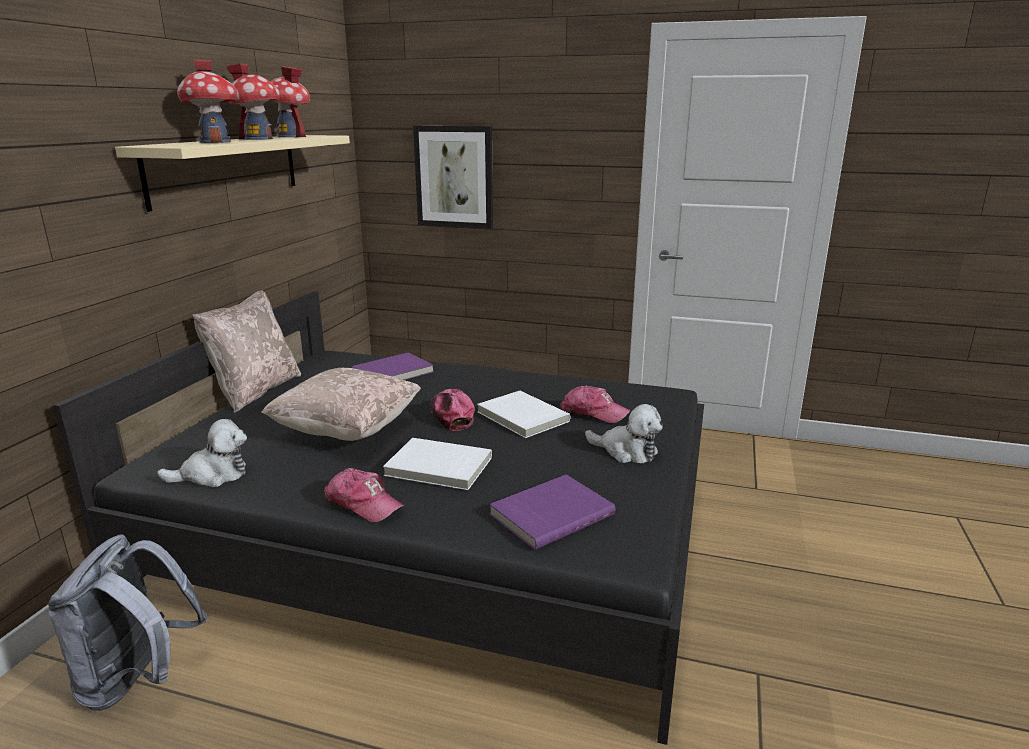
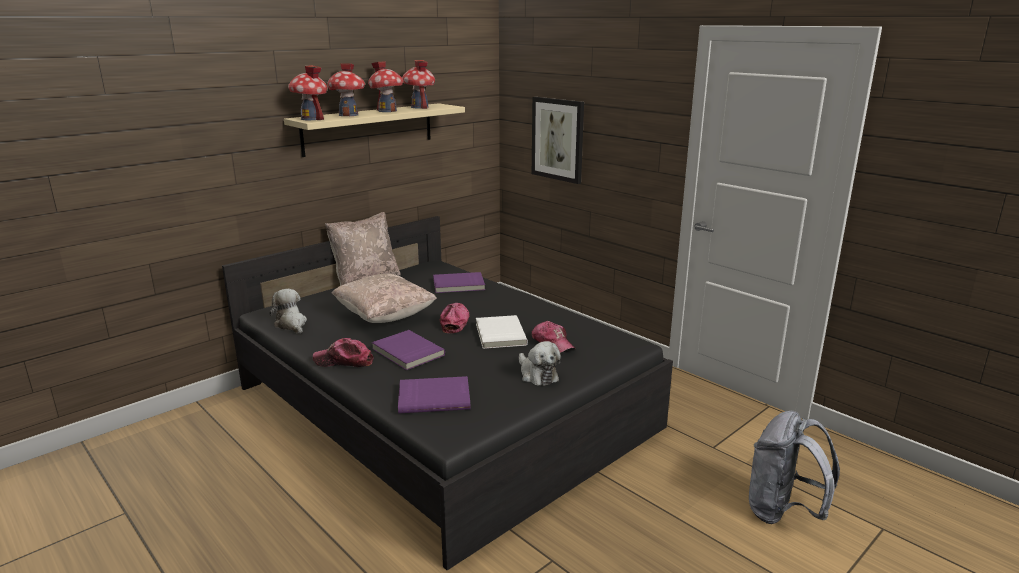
camera: 30 degrees right, 0 degrees up
(138, 680) = (226, 431): grey backpack -> grey backpack (782, 512)
(169, 145) = (311, 119): none -> toy house
(213, 475) = (291, 324): plush toy -> plush toy turned 135 degrees counterclockwise
(363, 503) = (344, 361): cap -> cap turned 120 degrees clockwise
(438, 467) = (407, 352): white book -> purple book

